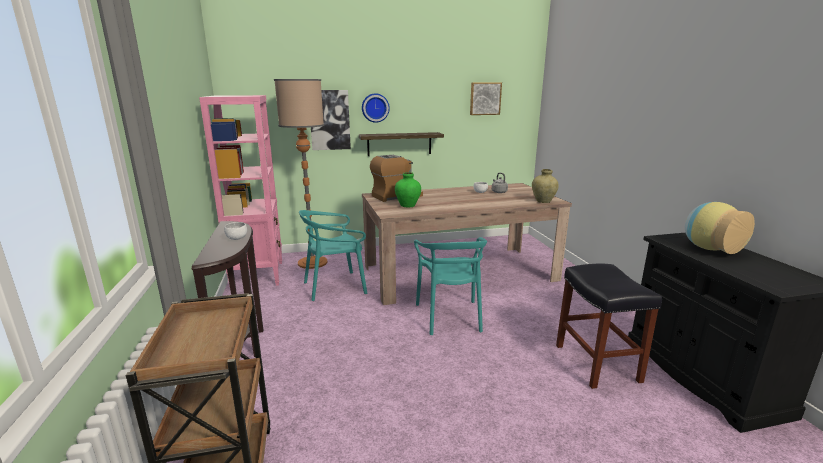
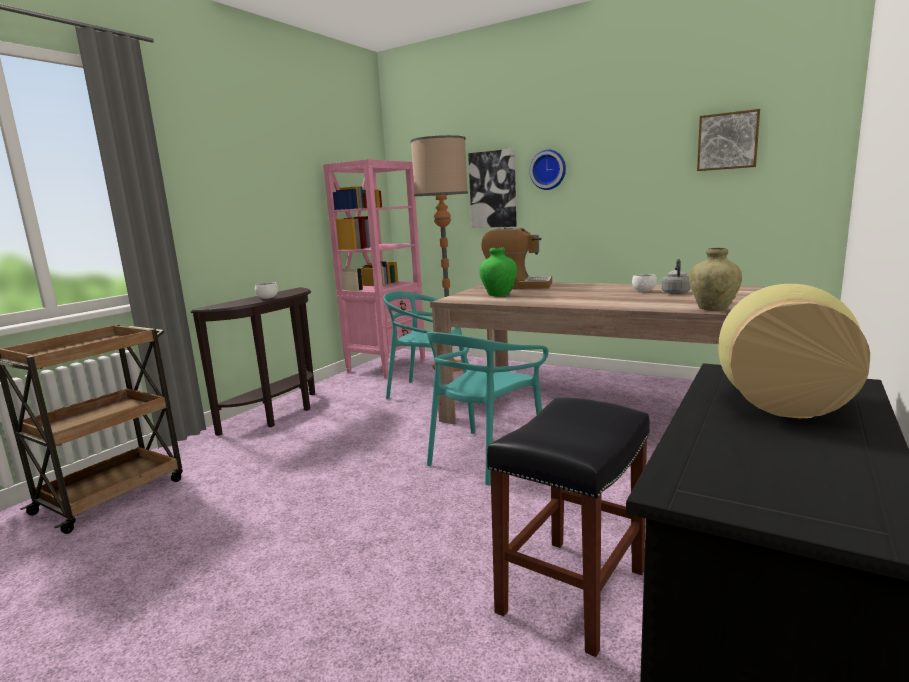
camera: 45 degrees right, 5 degrees down
(399, 144) = (581, 220): shelf -> none

